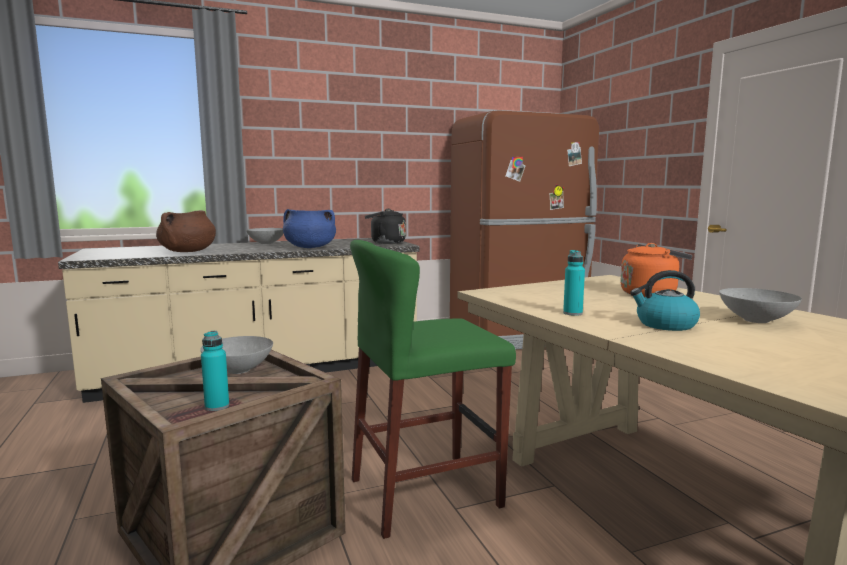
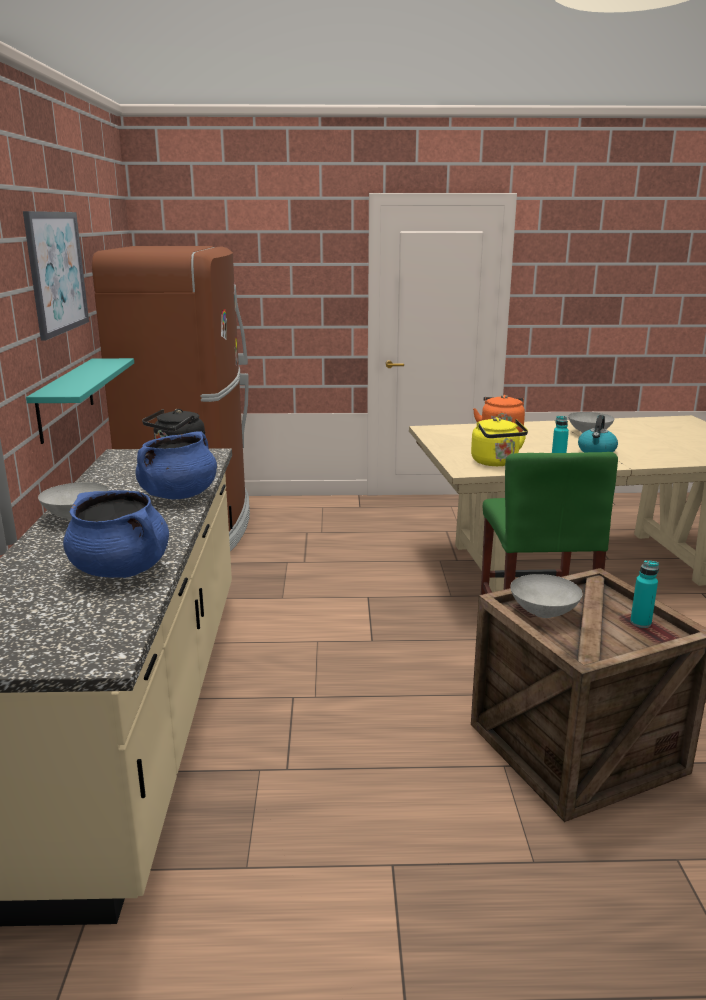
camera: 70 degrees left, 10 degrees up
(187, 251) = (121, 570): brown cooking pot -> blue cooking pot
(385, 203) = (65, 399): none -> turquoise shelf
(397, 126) = (56, 272): none -> picture
(529, 297) = (496, 463): none -> yellow kettle

